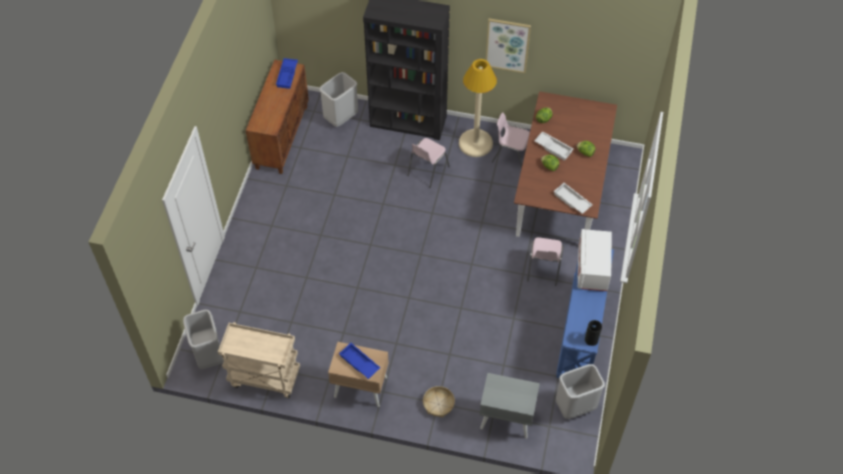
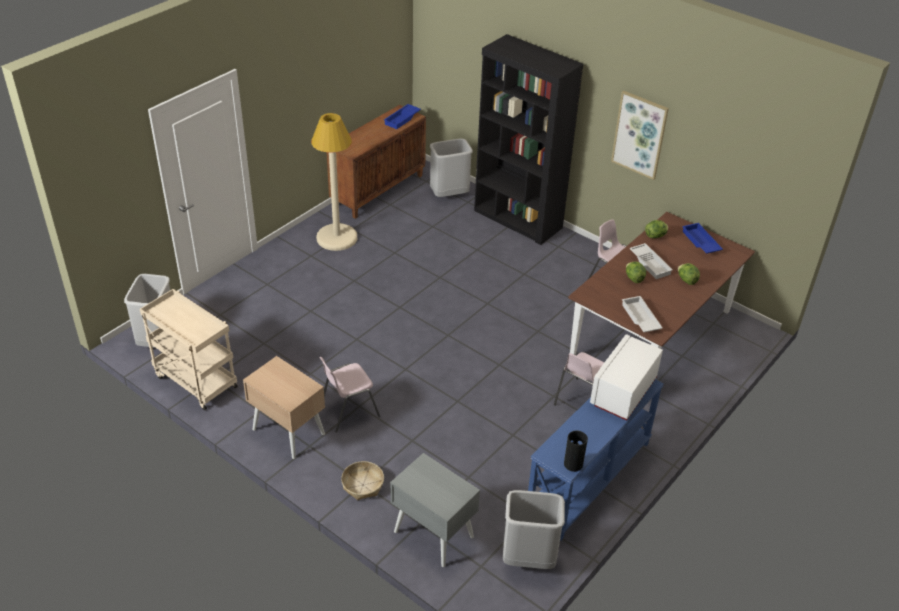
camera: 25 degrees right, 15 degrees down
(359, 363) = (283, 384): blue tray -> blue tray (700, 242)
(427, 171) = (508, 266): pink chair -> pink chair (348, 411)
(475, 143) = (579, 260): beige floor lamp -> beige floor lamp (337, 238)

